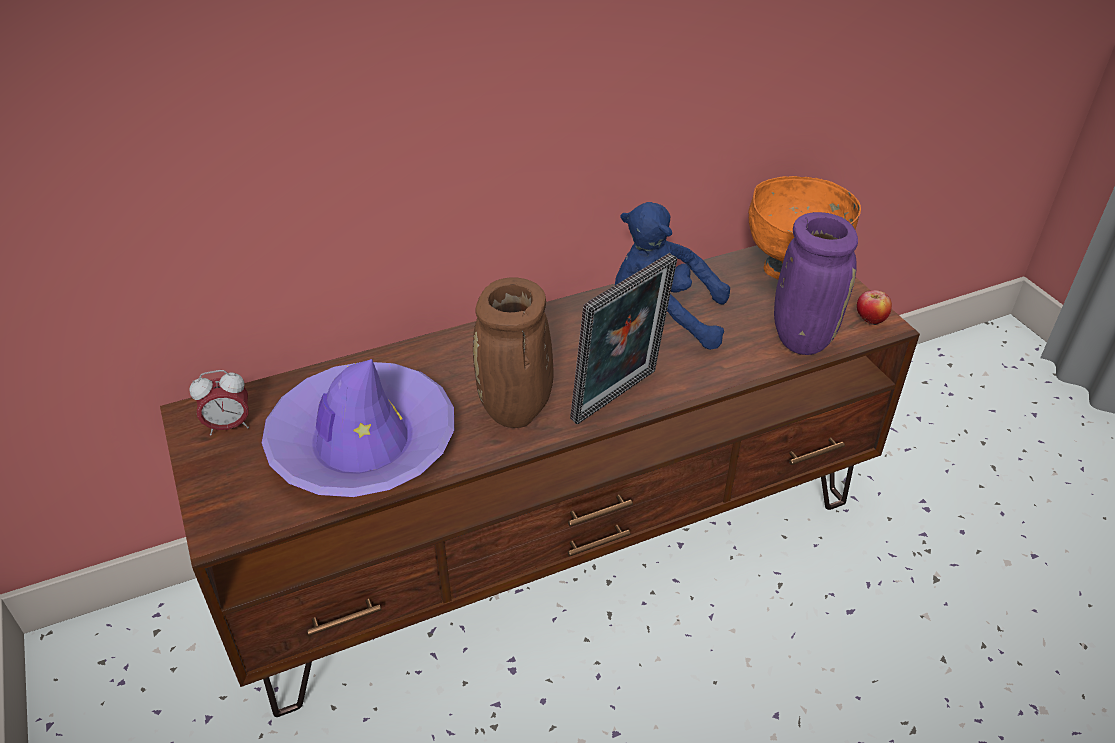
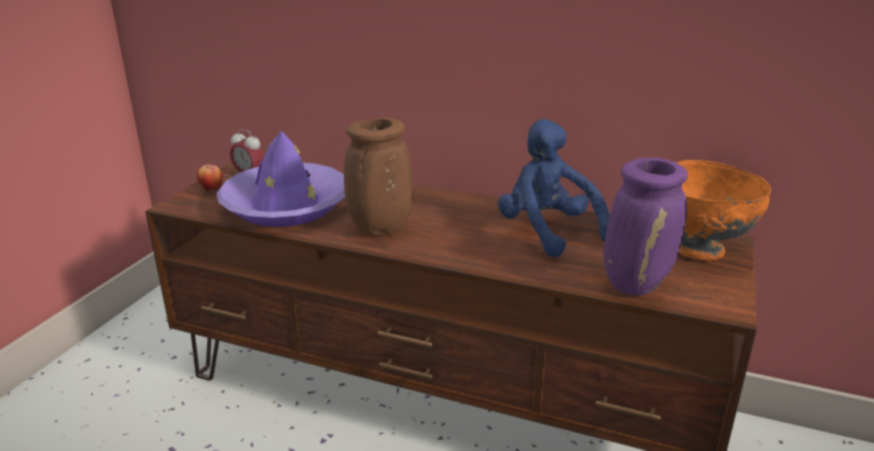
camera: 45 degrees right, 15 degrees down
(619, 398) = (447, 251): picture frame -> none
(870, 321) = (718, 302): apple -> apple (211, 189)

